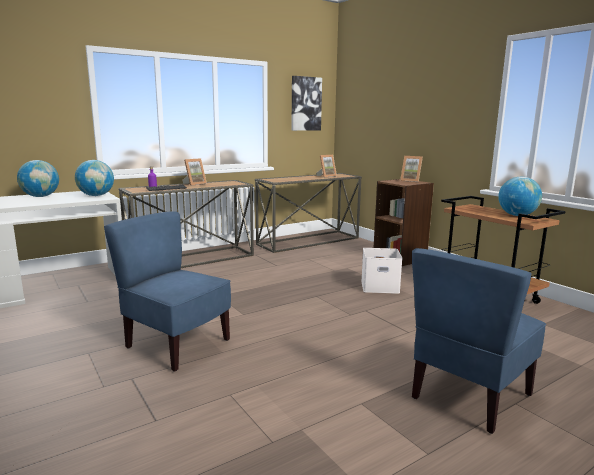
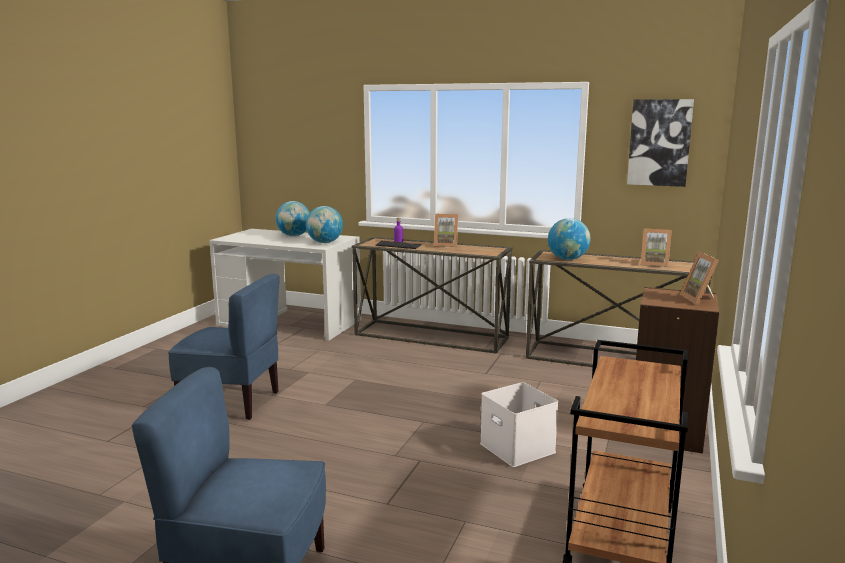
camera: 55 degrees right, 0 degrees up
(176, 345) = (231, 402): blue chair -> blue chair turned 105 degrees clockwise
(517, 215) = (644, 406): globe -> globe (568, 259)

